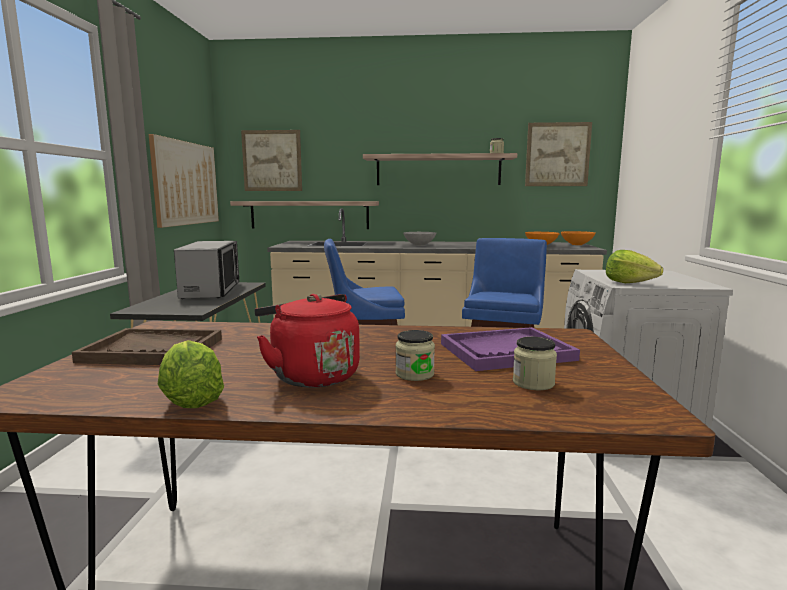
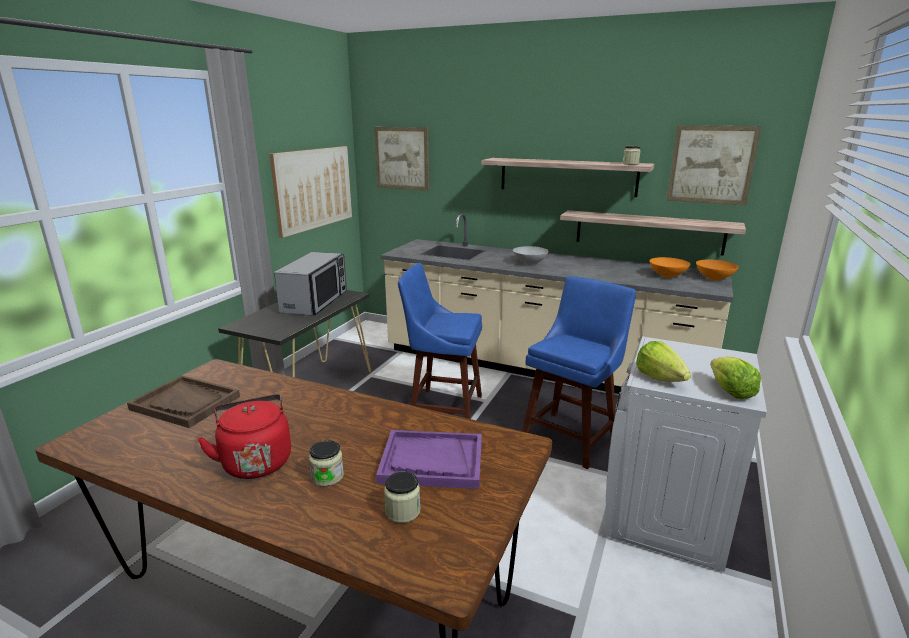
camera: 20 degrees right, 10 degrees up
(191, 399) = (161, 471): lettuce -> lettuce (730, 391)
(309, 215) = (435, 215): shelf -> shelf (648, 232)

